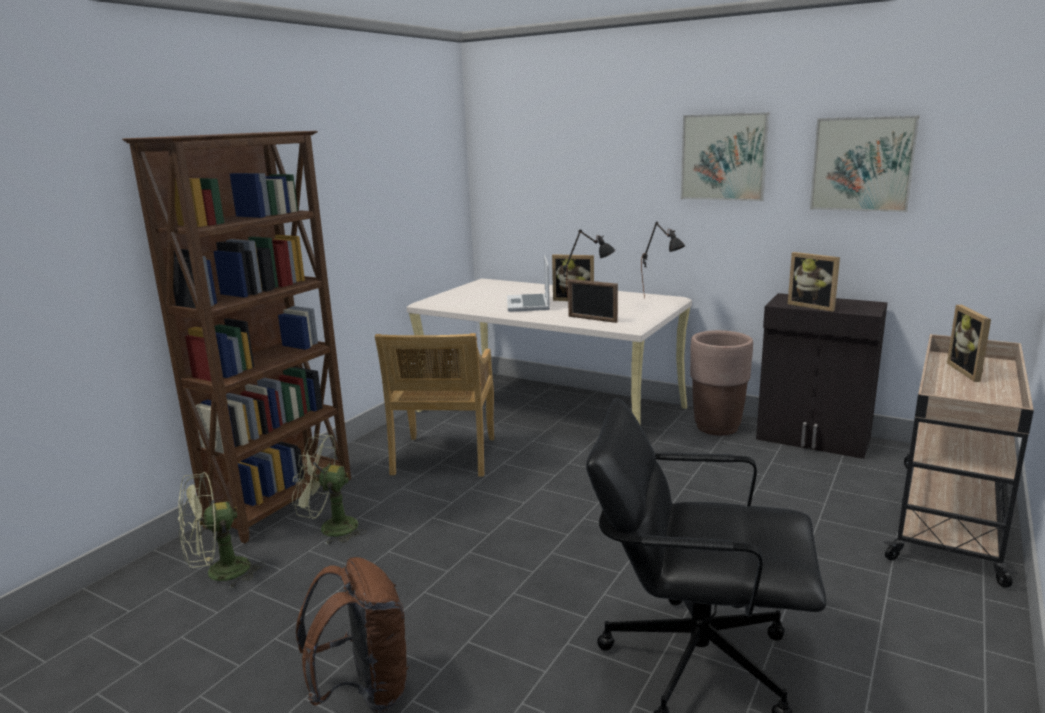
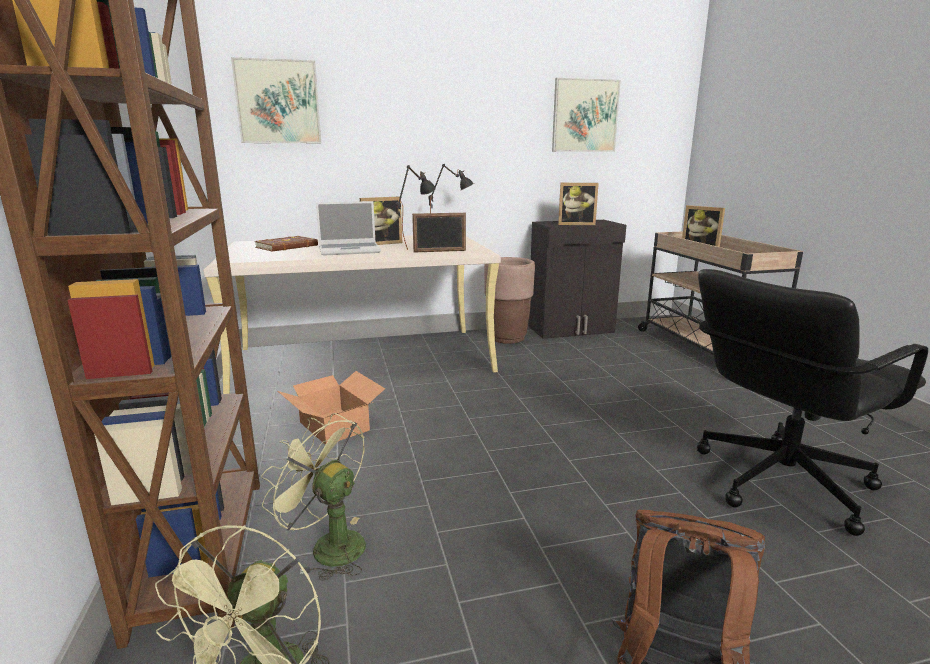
camera: 45 degrees left, 0 degrees up
(330, 528) = (328, 545): green fan -> green fan turned 75 degrees clockwise
(444, 457) = (334, 427): beige chair -> cardboard box
(498, 291) = (287, 247): none -> brown book
(529, 304) = (350, 250): laptop -> laptop turned 60 degrees counterclockwise
(723, 157) = (485, 108): picture -> picture (278, 102)

